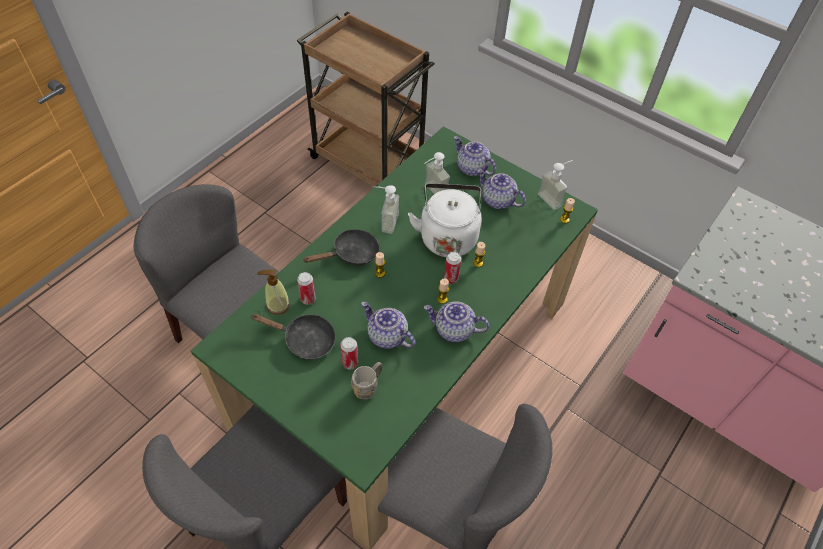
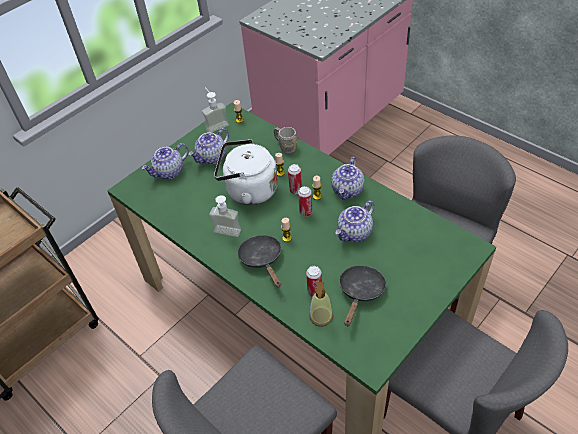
camera: 80 degrees left, 5 degrees down
(350, 363) = (383, 258): can -> can (306, 212)
(368, 386) = (405, 245): grey mug -> grey mug (285, 147)
(431, 192) = (194, 200): soap dispenser -> none

